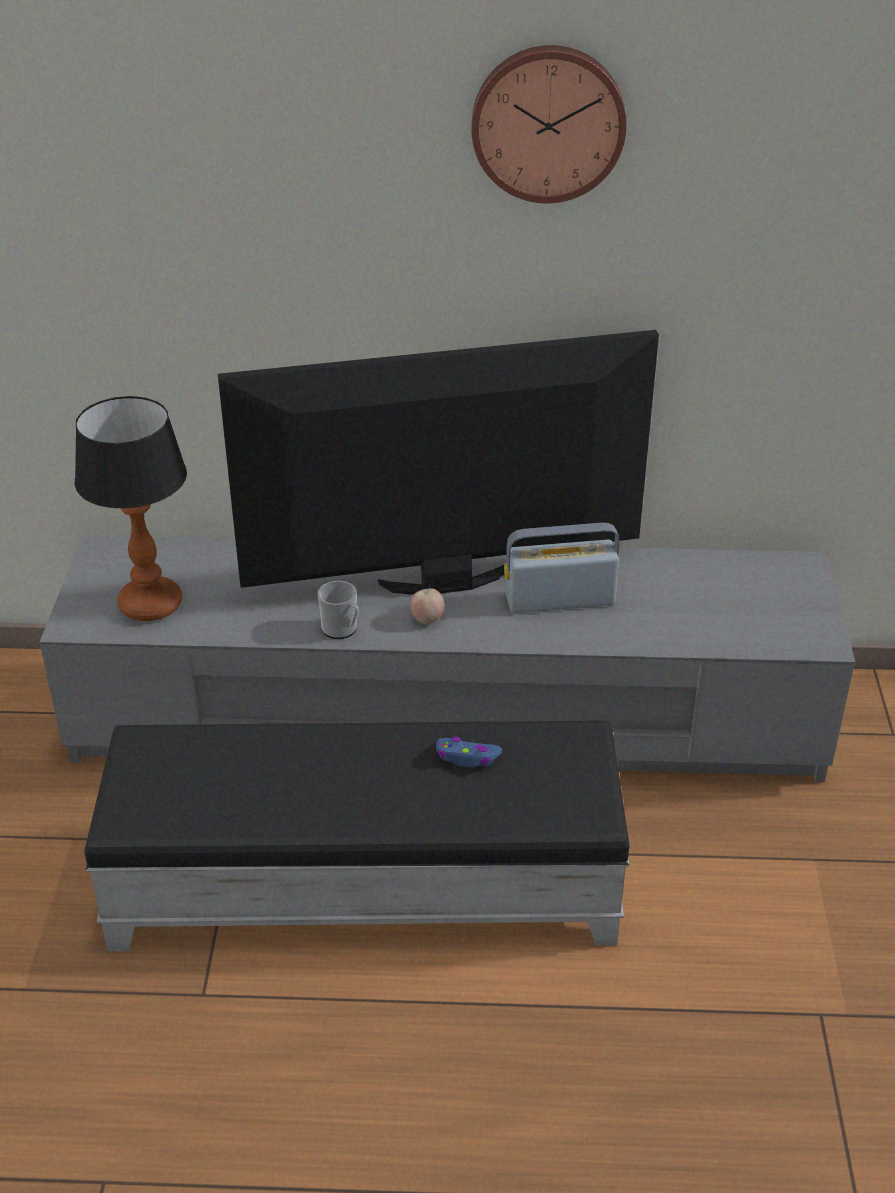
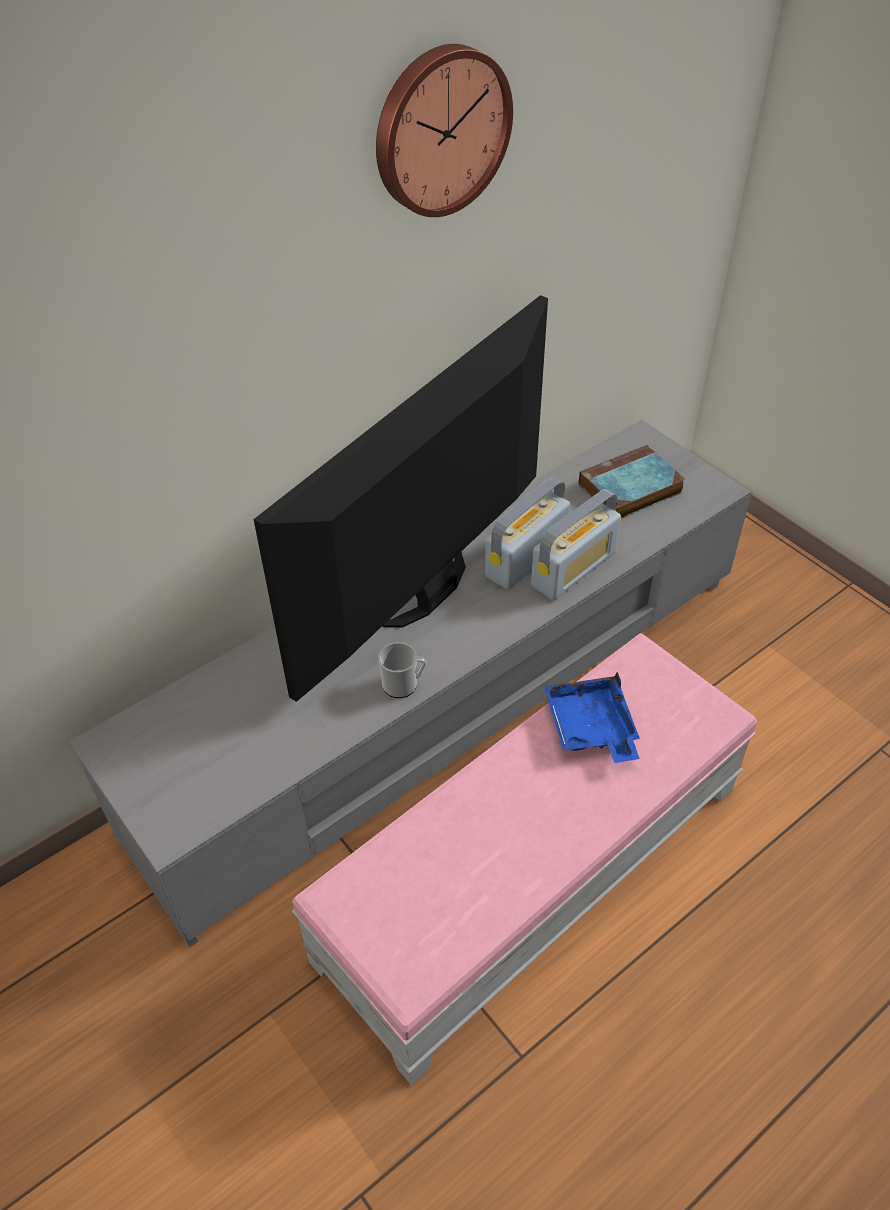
camera: 40 degrees left, 10 degrees up
(151, 604) = (217, 765): table lamp -> none
(363, 882) = (530, 872): black ottoman -> pink ottoman
(427, 620) = (456, 634): apple -> none
(467, 757) = (591, 728): blue game controller -> blue tray
(591, 629) = (573, 569): none -> radio
(729, 598) = (629, 490): none -> book

